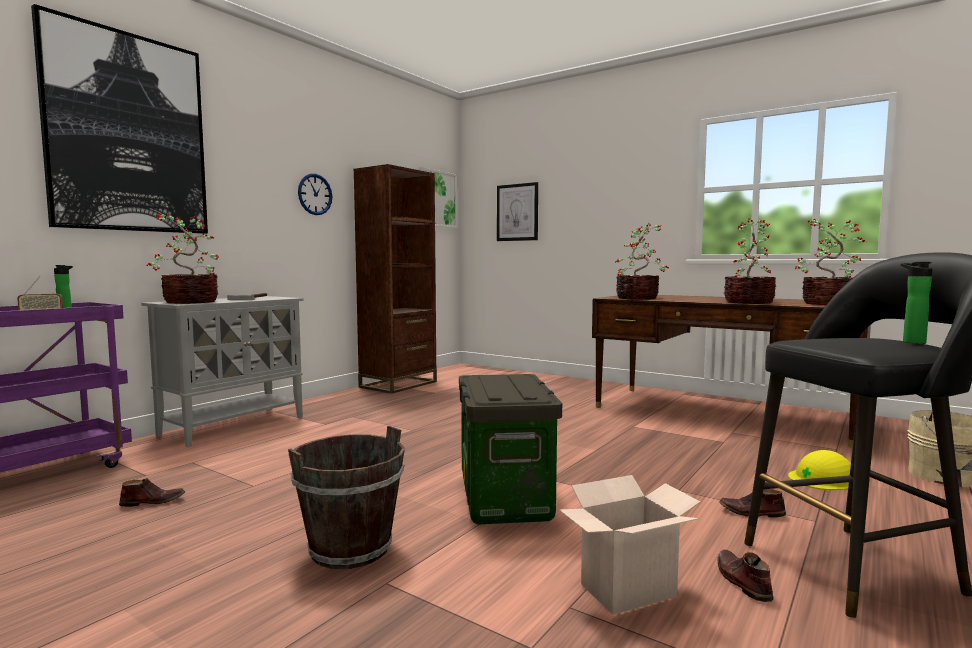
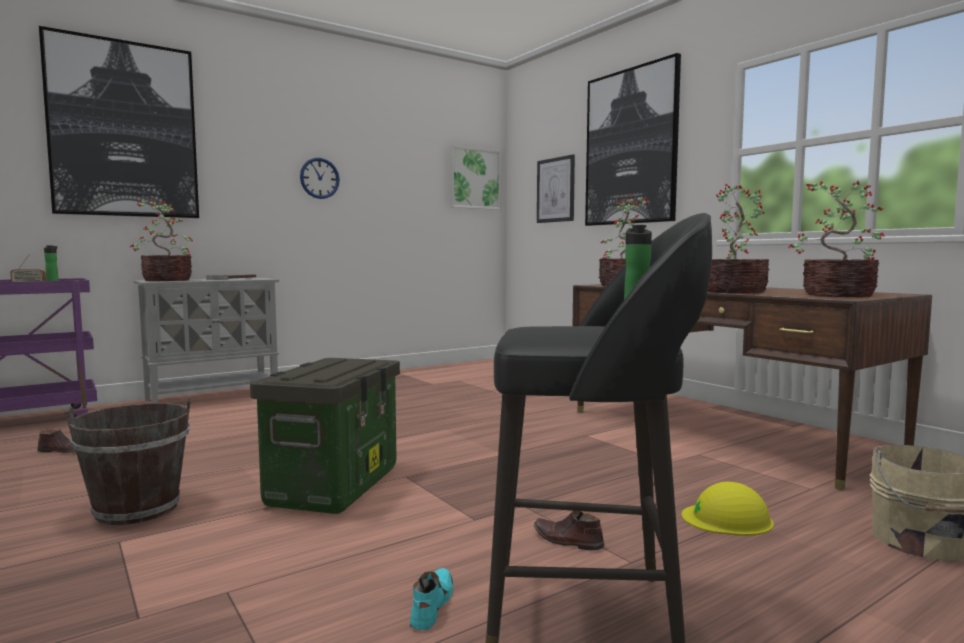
camera: 20 degrees right, 0 degrees up
(398, 384) = (410, 373): brown bookcase -> none
(598, 179) = (630, 147): none -> picture
(627, 592) = (299, 591): cardboard box -> none
(742, 581) = (431, 605): brown shoe -> turquoise shoe

